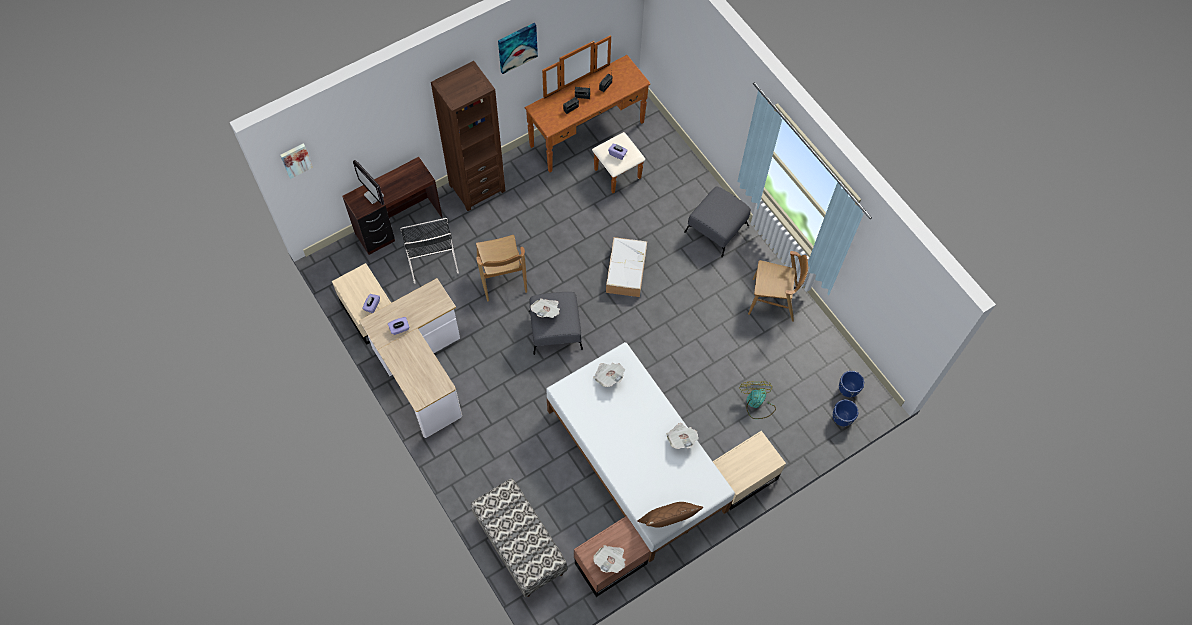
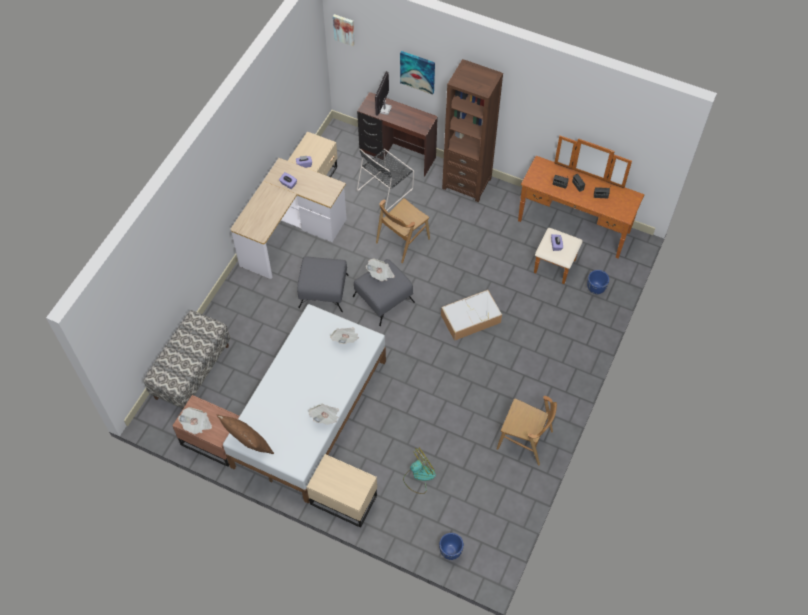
camera: 60 degrees right, 5 degrees down
(517, 47) = (545, 96): picture -> picture (417, 72)
(716, 229) = (560, 362): grey ottoman -> grey ottoman (323, 291)
(773, 300) = (525, 440): brown chair -> brown chair turned 45 degrees counterclockwise
(848, 390) = (481, 543): blue planter -> blue planter (596, 289)

